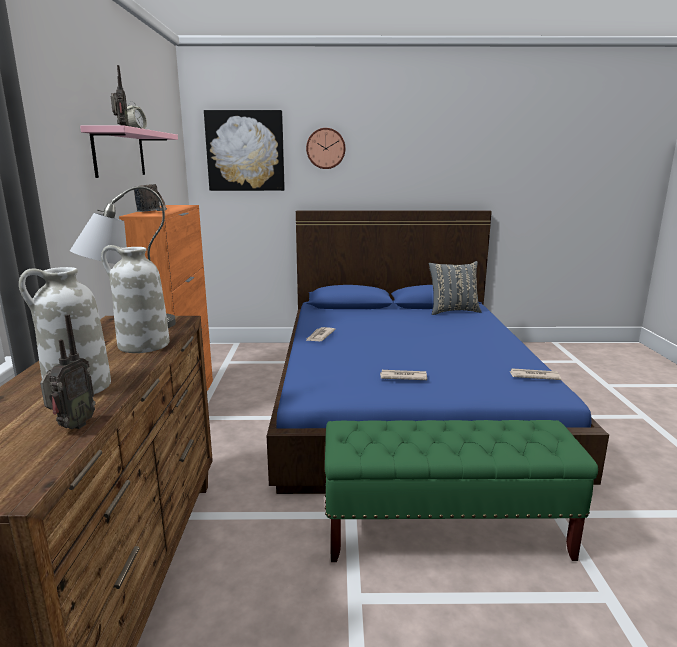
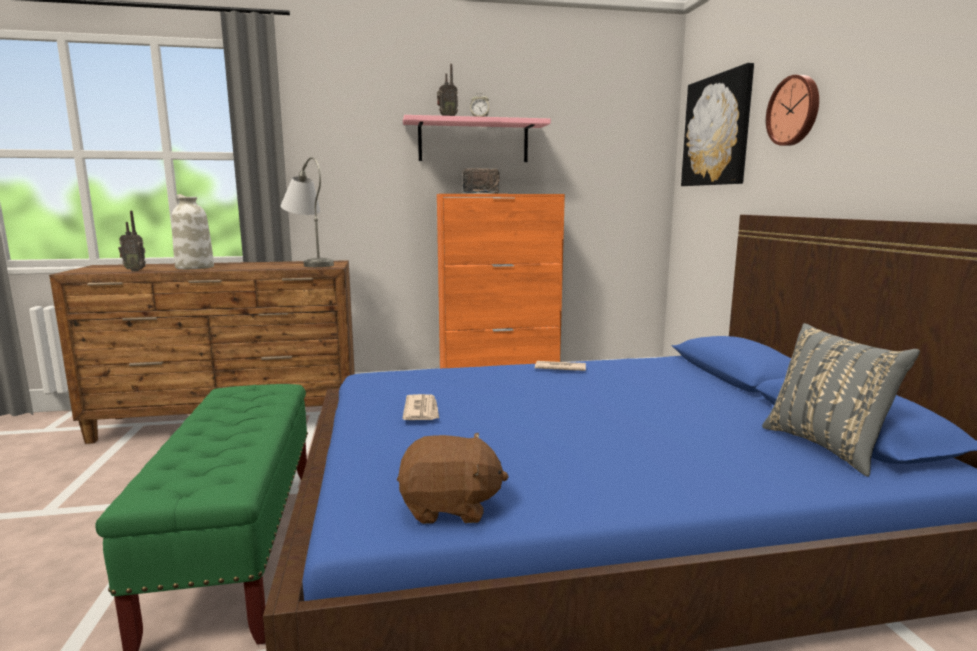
camera: 80 degrees right, 5 degrees down
(143, 345) = (267, 267): white vase -> none
(533, 376) = (450, 507): newspaper -> brown plush toy

